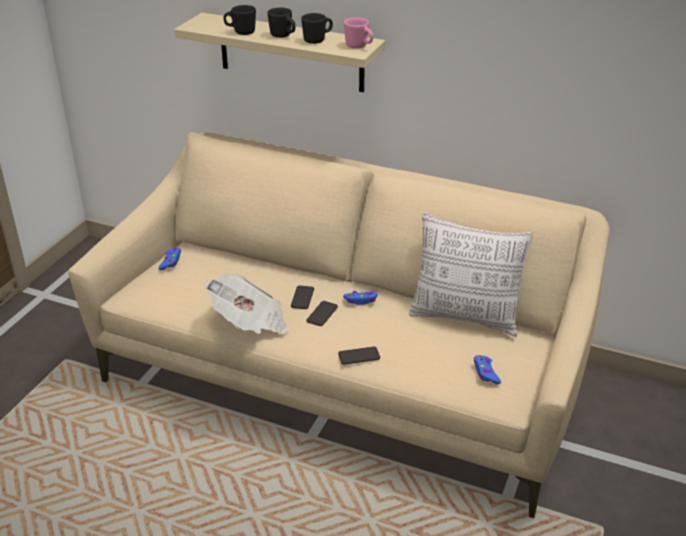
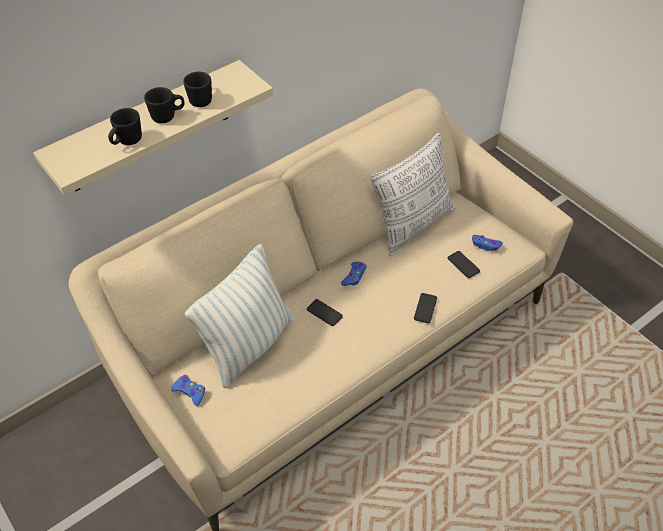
camera: 60 degrees left, 15 degrees up
(236, 272) = (249, 345): none -> pillow
(250, 322) = (336, 363): newspaper -> none
(322, 314) = (356, 308): phone -> phone (463, 264)
(359, 47) = (243, 80): pink mug -> none

